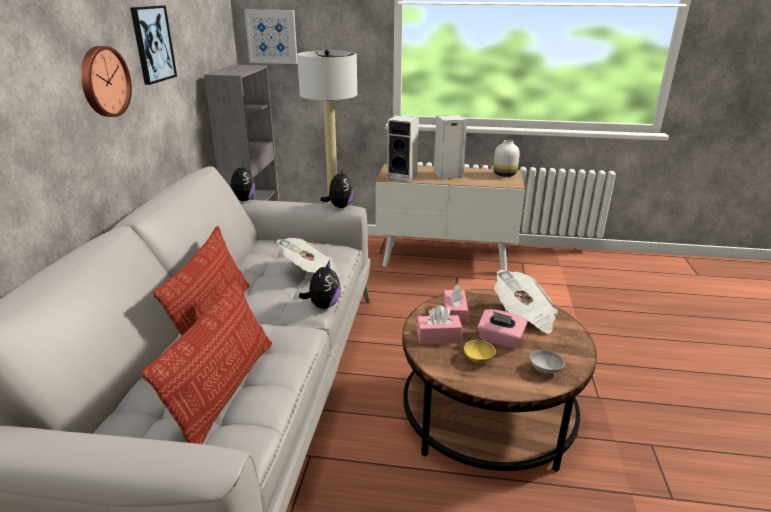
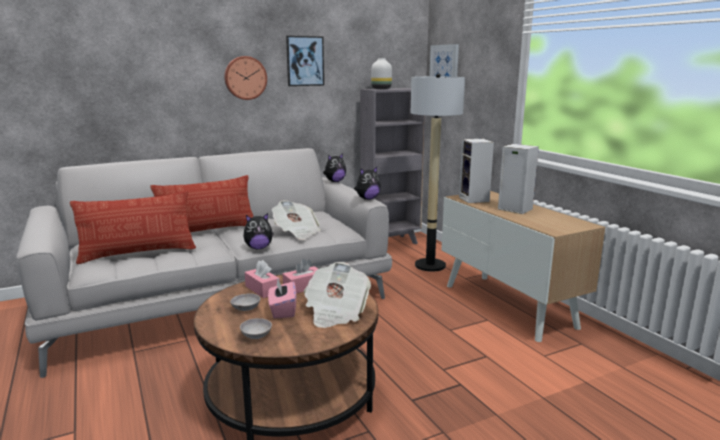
camera: 55 degrees right, 10 degrees down
(478, 358) = (246, 309): yellow bowl -> grey bowl
(505, 174) = (573, 224): white vase -> white vase (381, 89)

